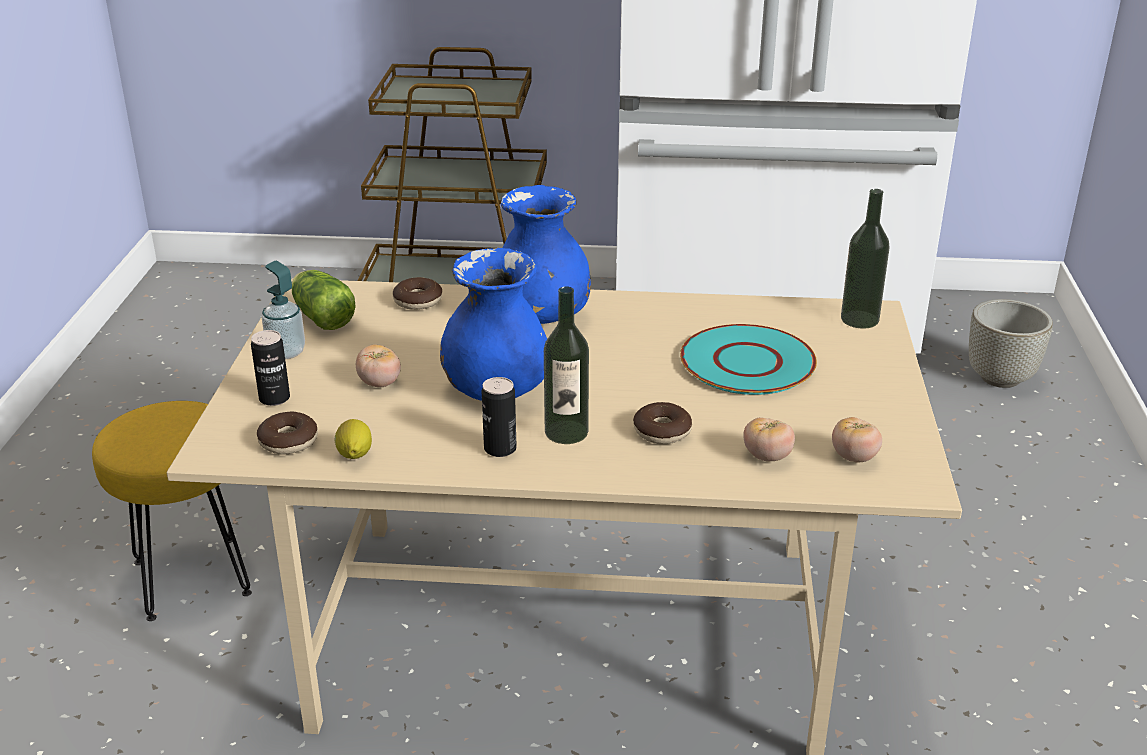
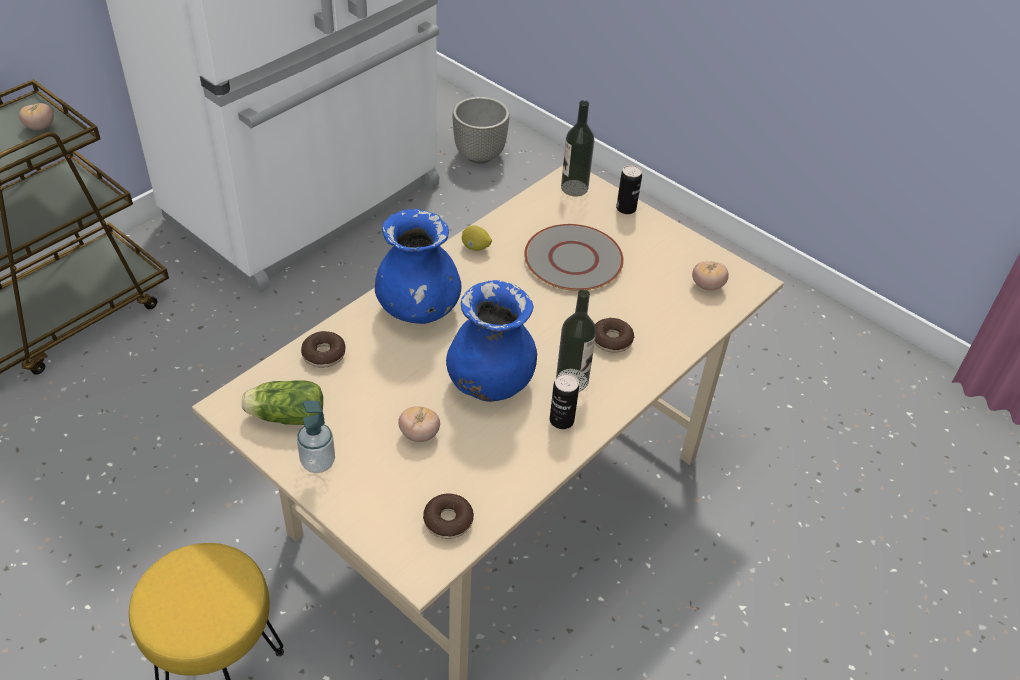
camera: 55 degrees left, 15 degrees up
(274, 398) = (380, 501): can -> can (626, 208)
(354, 455) = (500, 494): lemon -> lemon (475, 247)
(747, 363) = (573, 260): turquoise plate -> grey plate
(767, 456) = (676, 316): tomato -> tomato (40, 127)

